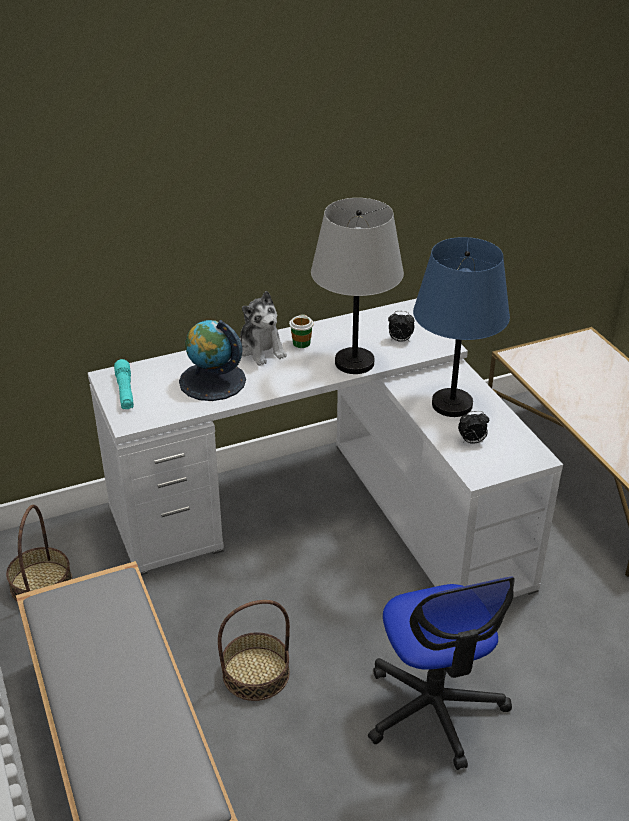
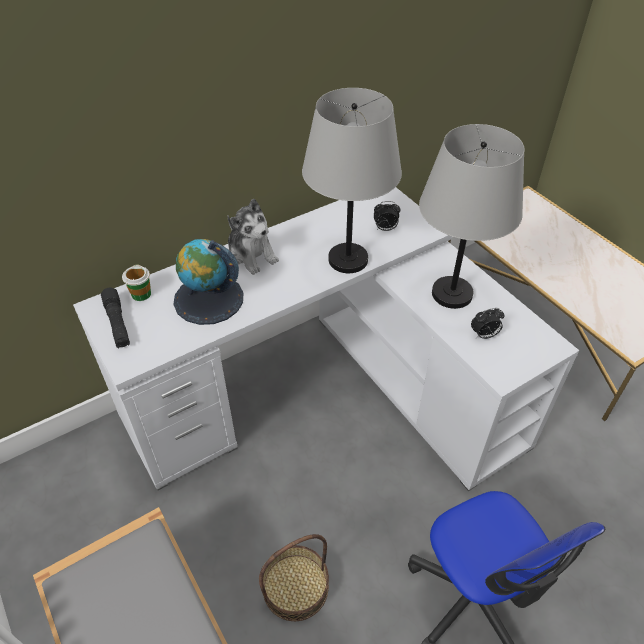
camera: 10 degrees left, 10 degrees up
(41, 583) = (62, 514): basket -> none
(125, 391) = (117, 323): turquoise flashlight -> black flashlight
(301, 343) = (290, 243): cup -> cup (141, 294)
(452, 404) = (452, 293): blue table lamp -> grey table lamp

